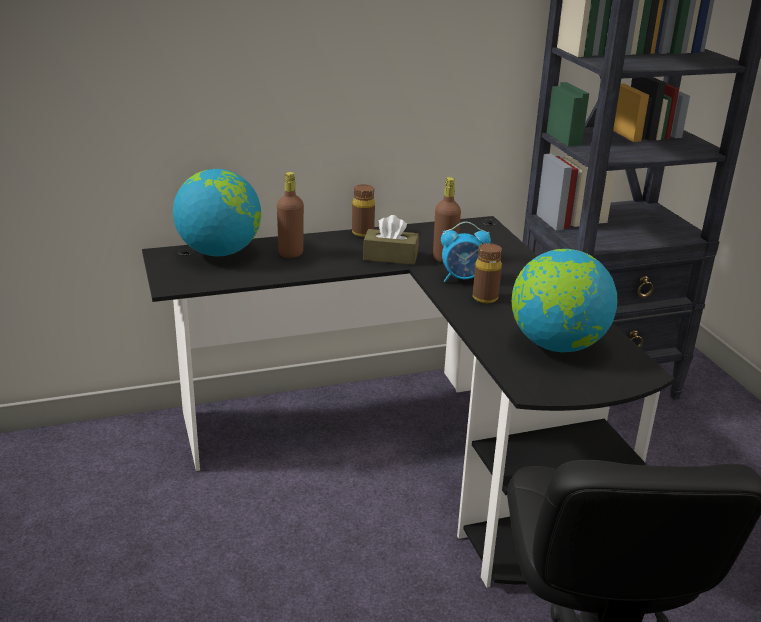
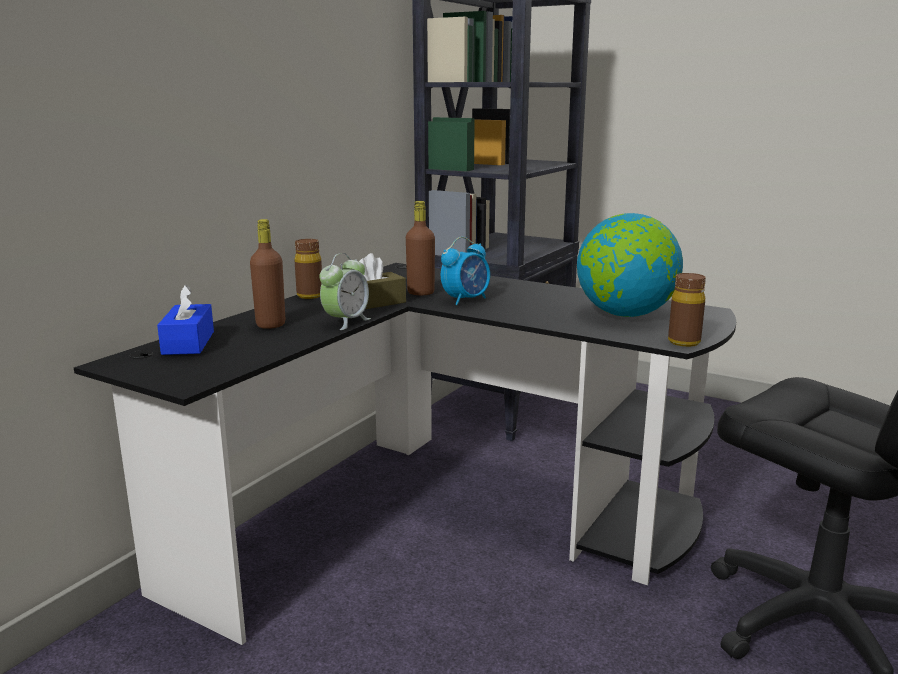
camera: 40 degrees left, 10 degrees down
(219, 252) = (188, 343): globe -> blue tissue box
(339, 269) = (346, 322): none -> alarm clock
(485, 298) = (510, 305): brown bottle -> brown bottle (684, 342)

